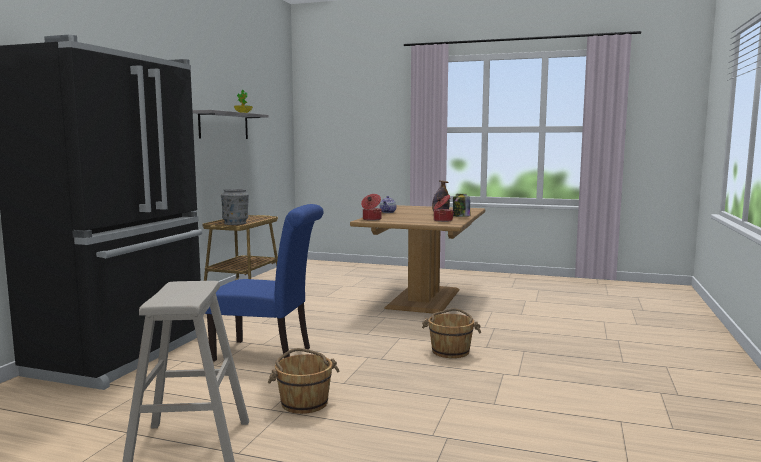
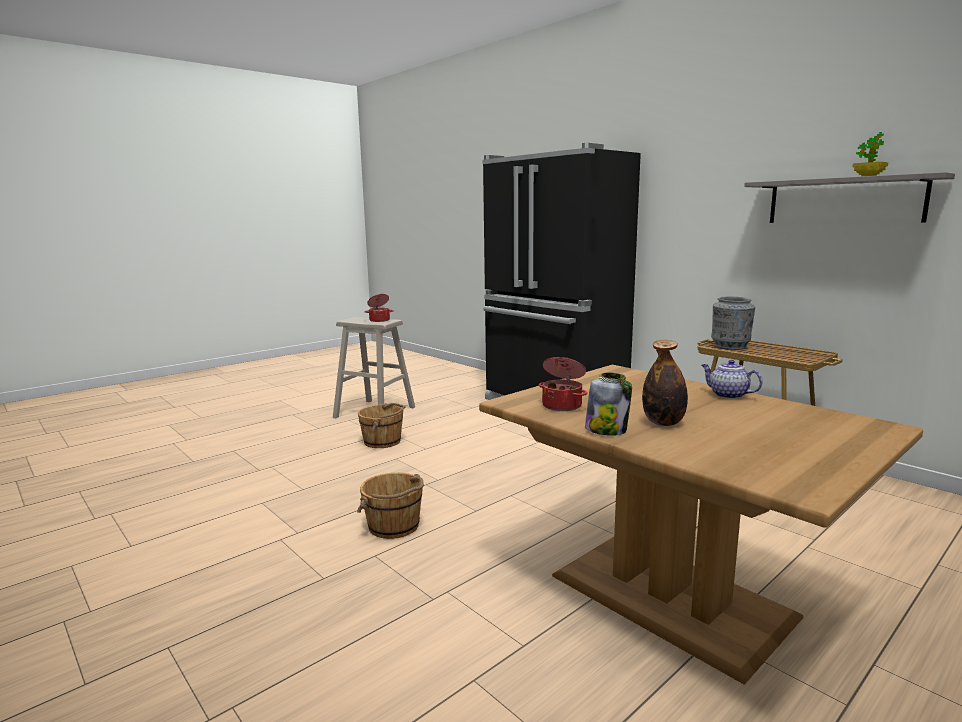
camera: 120 degrees right, 5 degrees up
(268, 354) = (499, 444): blue chair -> none
(371, 219) = (622, 373): cooking pot -> cooking pot (379, 320)

